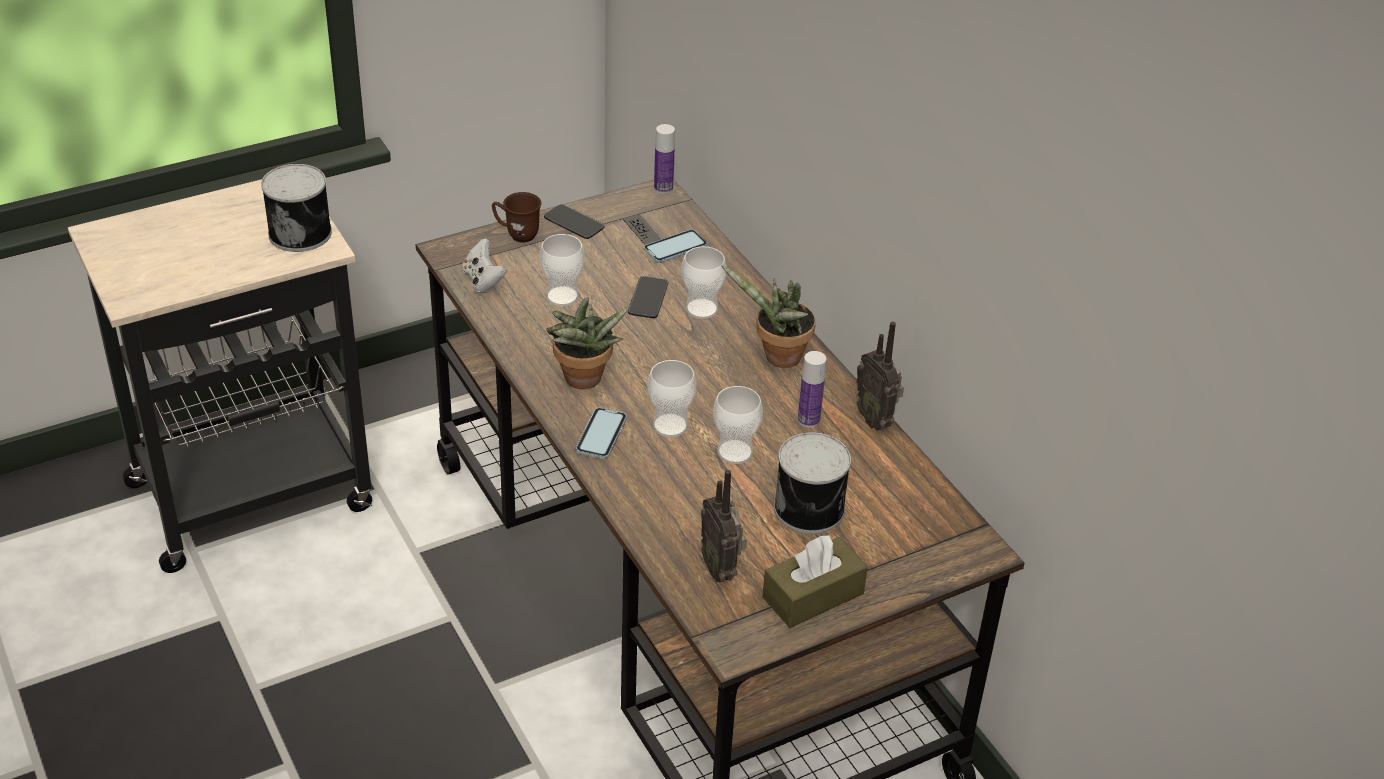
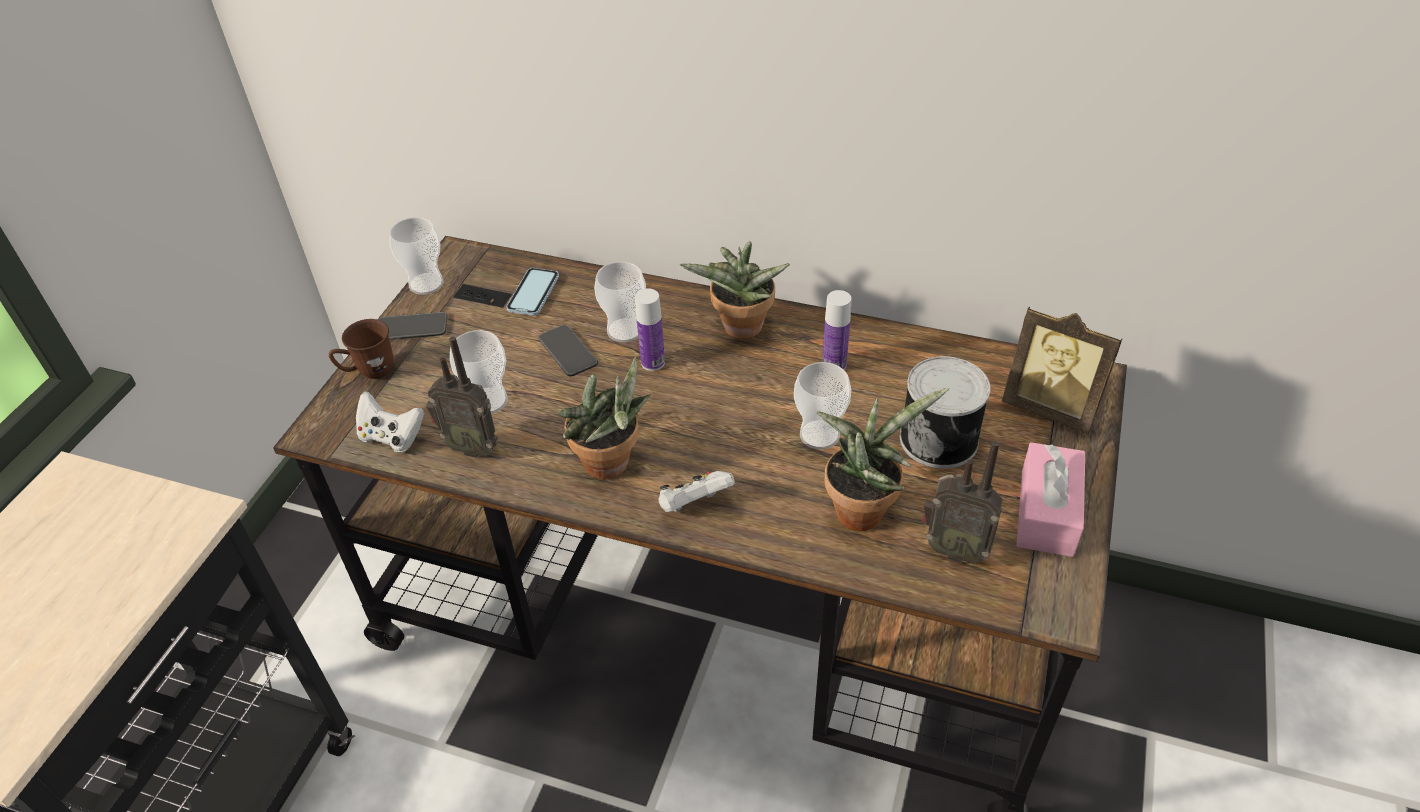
camera: 40 degrees left, 5 degrees up
(301, 232) = (147, 517): can -> none
(601, 435) = (694, 505): phone -> white game controller
(663, 188) = (454, 249): bottle -> bottle (653, 362)
(670, 425) = (738, 451): cup -> cup (426, 284)
(699, 509) = (863, 508): none -> potted plant
(813, 595) = (1046, 512): brown tissue box -> pink tissue box
(876, 419) = (879, 328): radio -> radio (473, 446)
(918, 546) = (1051, 408): none -> picture frame

